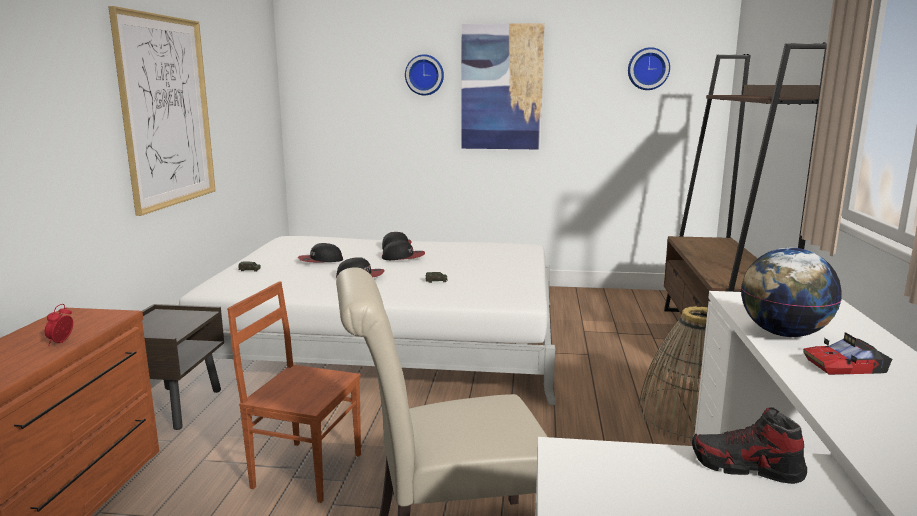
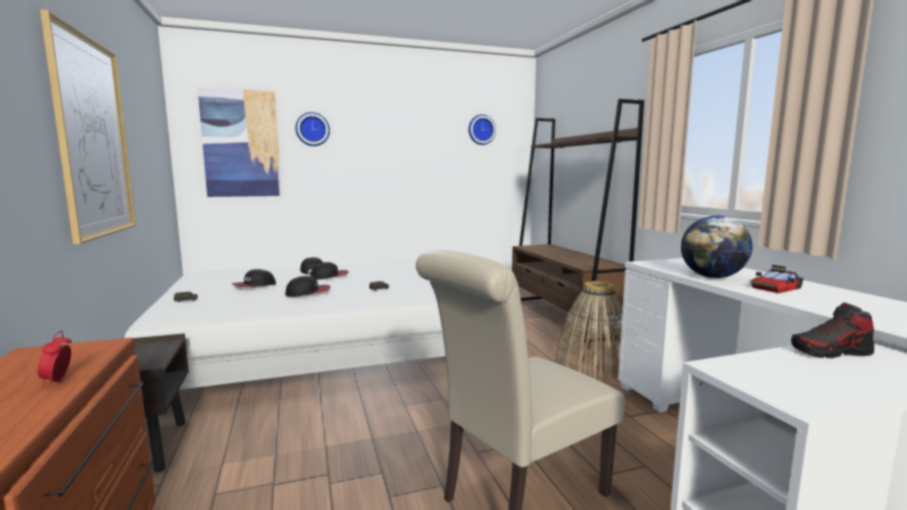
camera: 25 degrees left, 5 degrees down
(306, 469) = (337, 473): brown chair -> none
(501, 87) = (377, 141): picture -> picture (241, 144)

